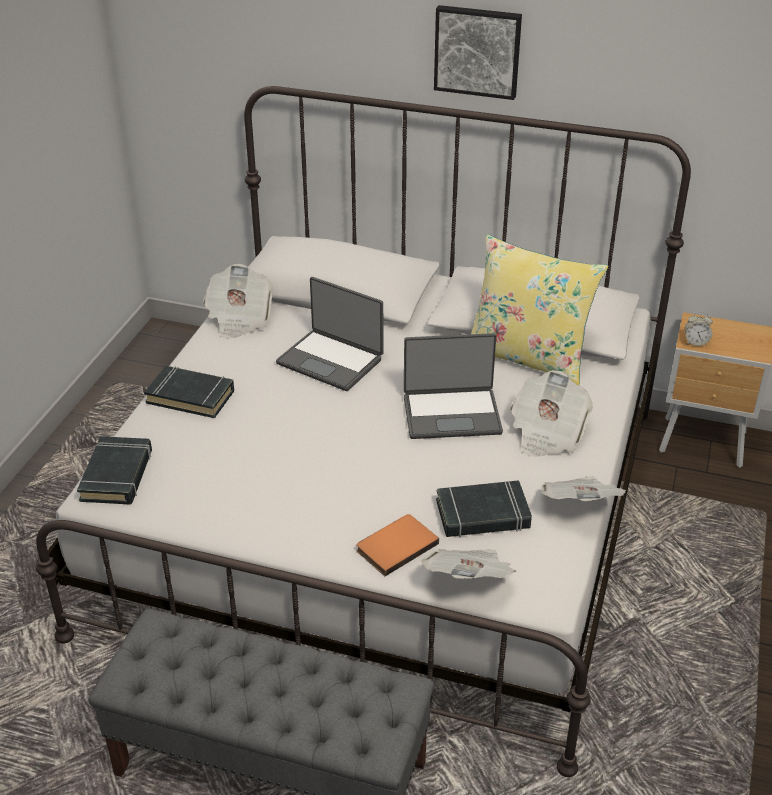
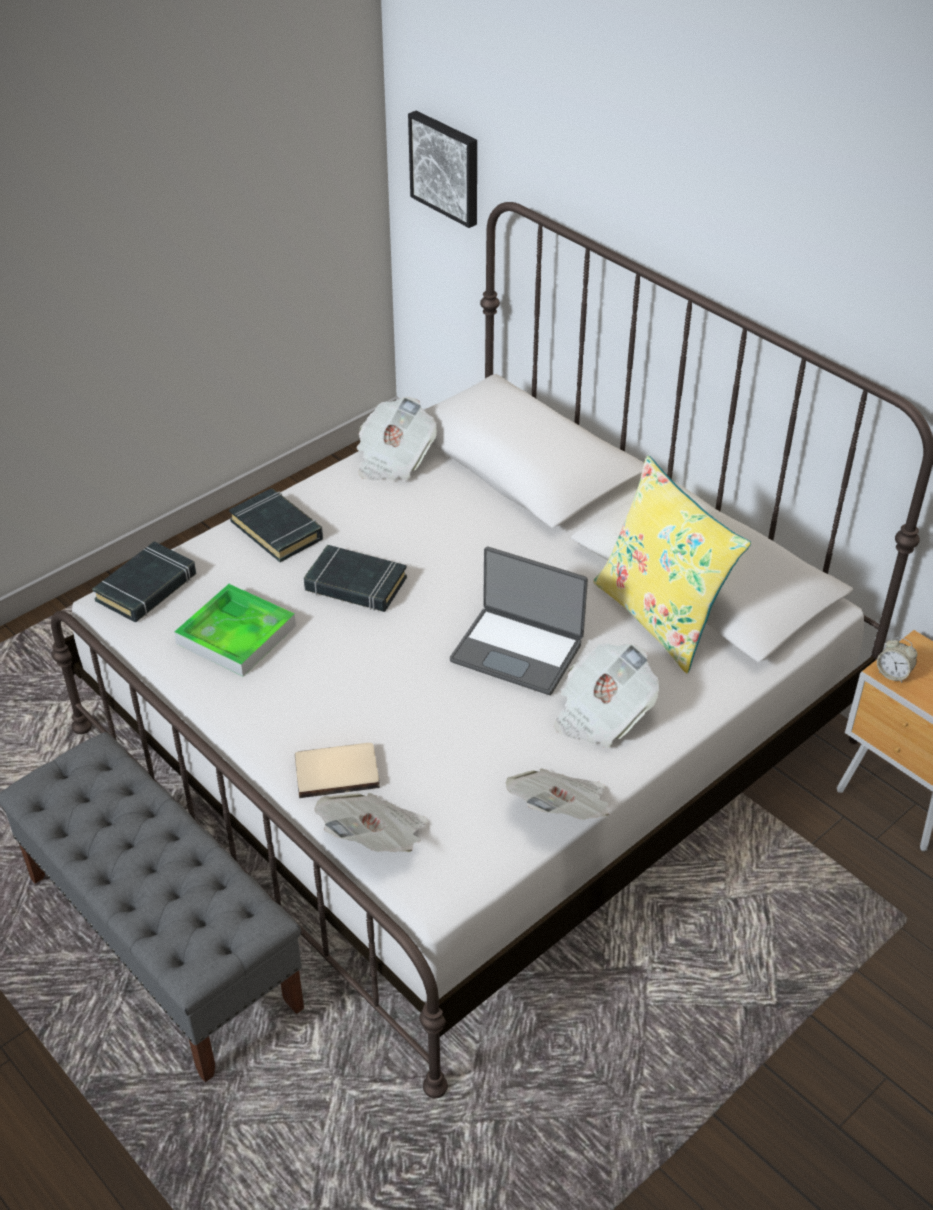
camera: 30 degrees right, 5 degrees up
(226, 482) = (236, 634): none -> tray
(331, 360) = (445, 541): laptop -> none
(395, 545) = (336, 771): orange book -> beige book
(477, 51) = (726, 227): picture -> picture (446, 167)
(483, 515) = (451, 777): black book -> black book (355, 585)

